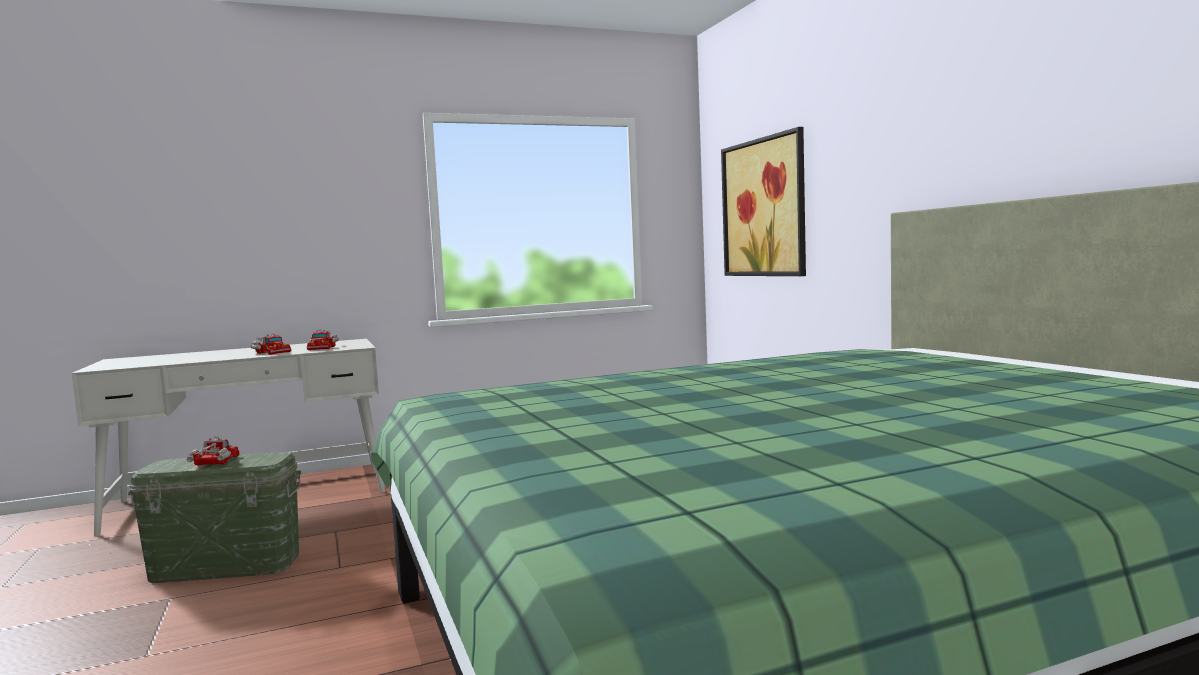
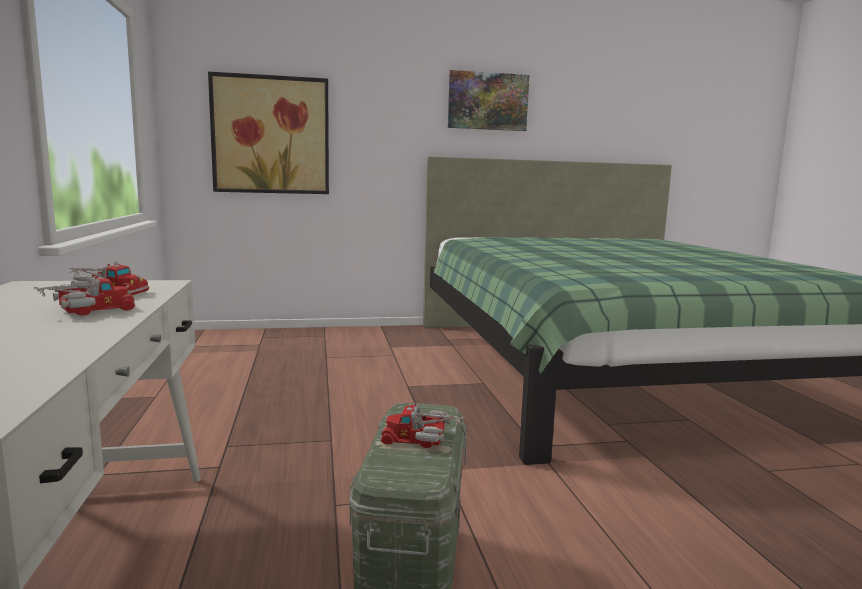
camera: 80 degrees left, 5 degrees up
(992, 95) = (487, 101): none -> picture

